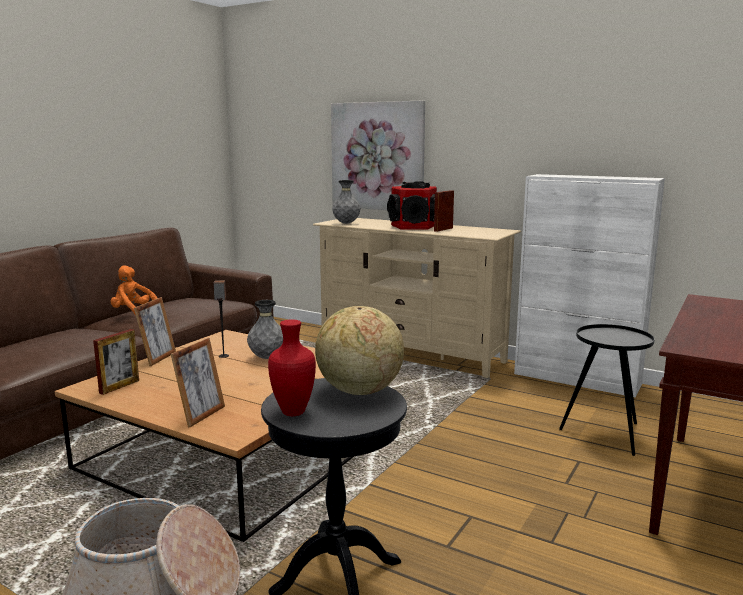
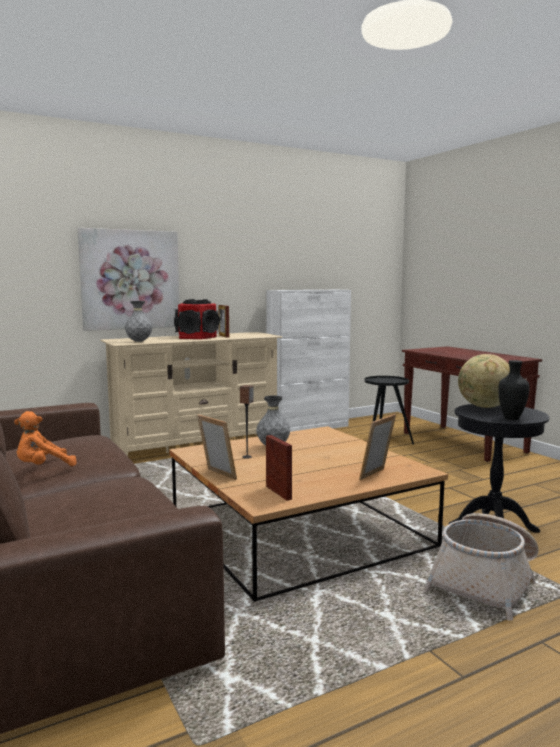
camera: 60 degrees left, 5 degrees down
(201, 415) = (377, 475): picture frame -> picture frame turned 105 degrees counterclockwise
(293, 411) = (510, 418): red vase -> black vase

